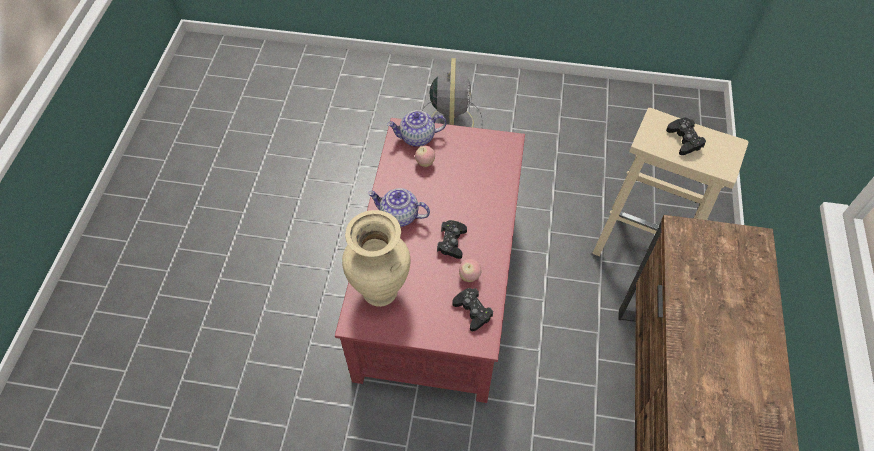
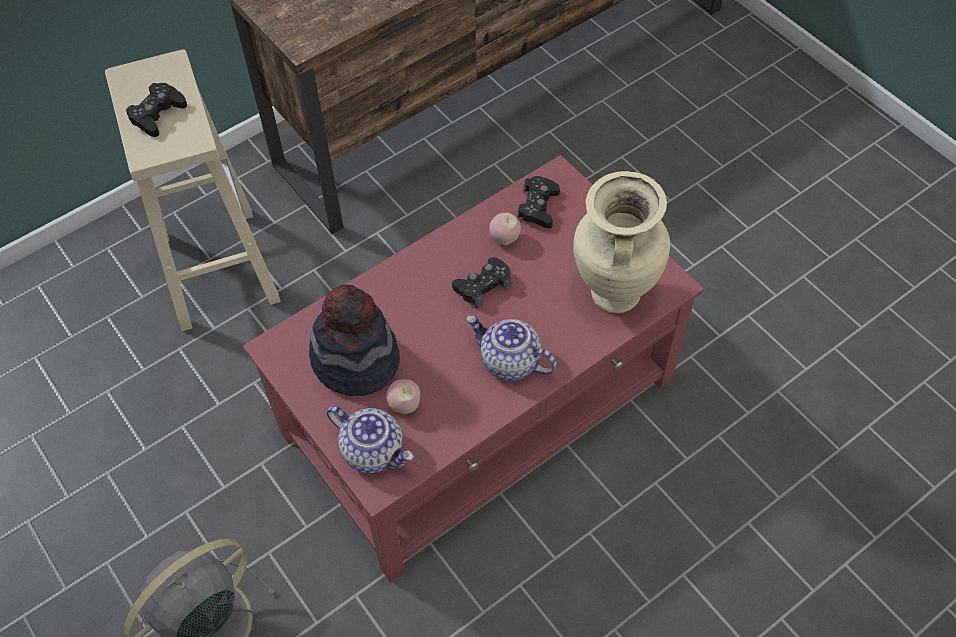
camera: 135 degrees left, 0 degrees up
(399, 216) = (509, 362): teapot -> teapot turned 150 degrees clockwise
(469, 164) = (356, 360): none -> hat

